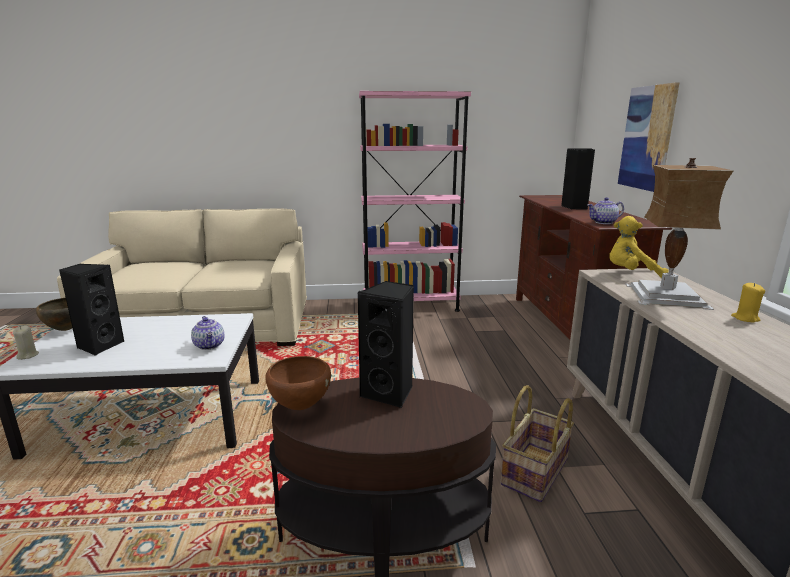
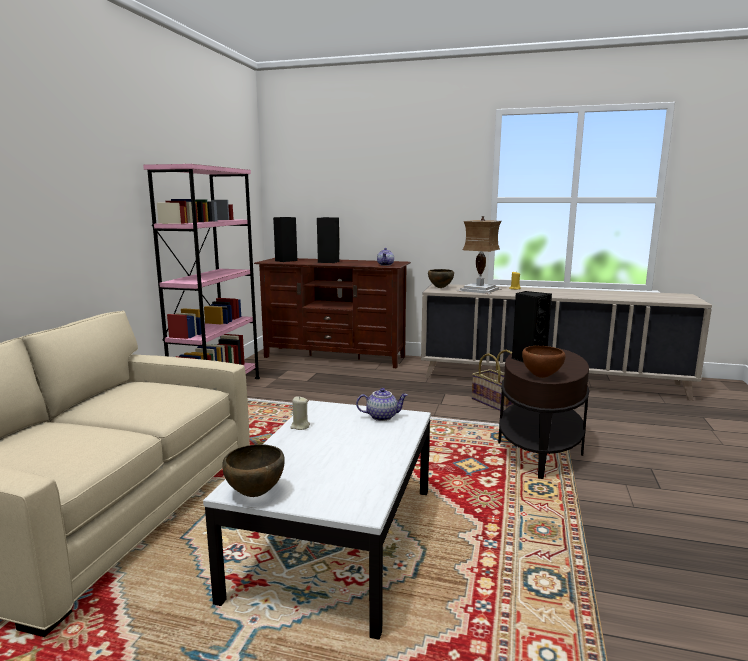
camera: 70 degrees left, 5 degrees down
(28, 355) = (333, 508): beige candle -> beige candle (300, 426)
(99, 346) = (338, 467): black speaker -> black speaker (285, 261)
(631, 274) = (440, 288): yellow plush toy -> brown bowl
(647, 138) = (366, 208): picture -> none

